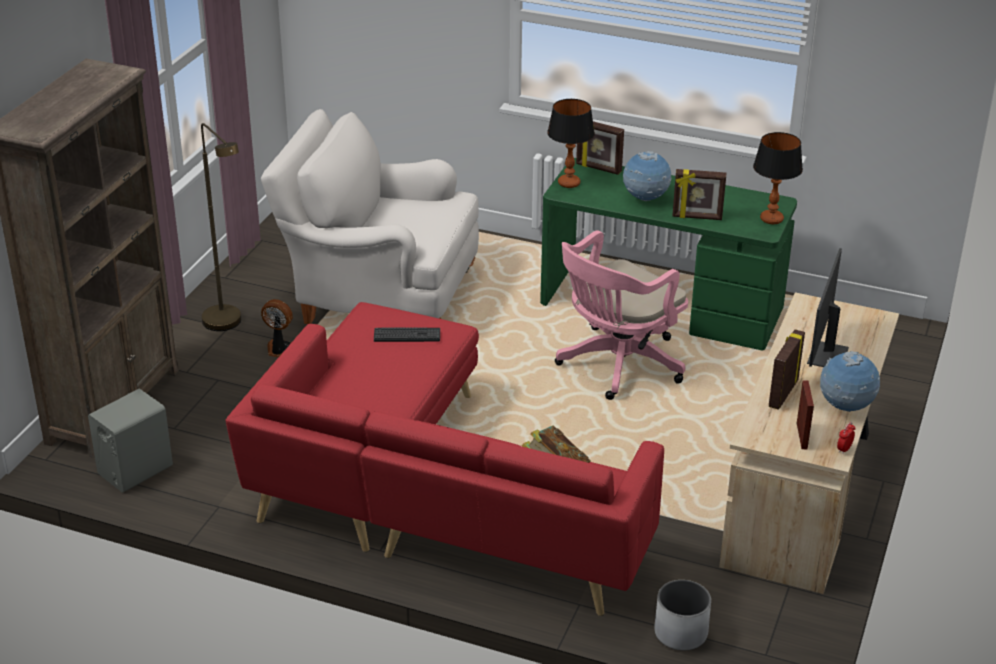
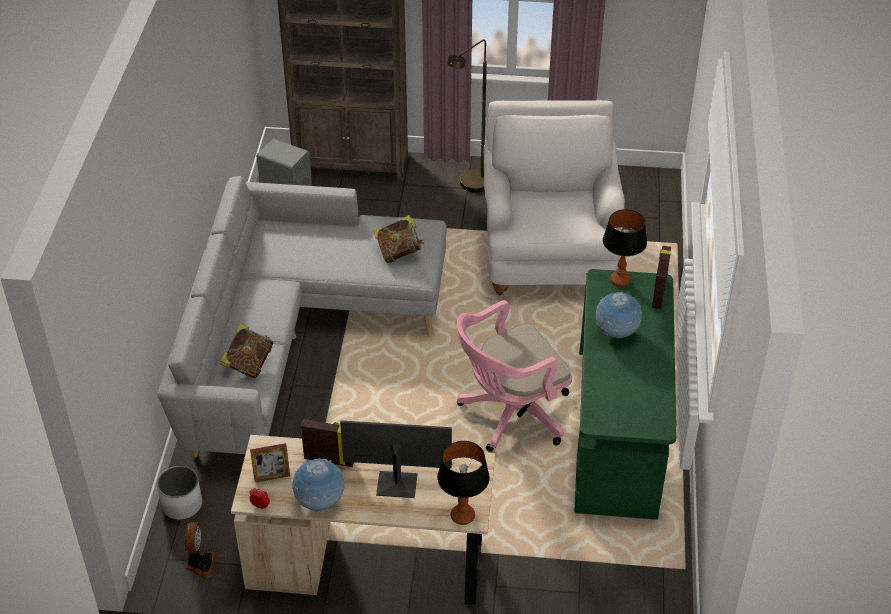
camera: 75 degrees right, 10 degrees up
(280, 350) = (450, 221): fan -> fan (200, 563)
(407, 335) = (399, 252): keyboard -> book
(425, 499) = (296, 338): red sofa -> grey sofa
(616, 365) = (510, 415): pink office chair -> pink office chair turned 60 degrees counterclockwise
(697, 217) = (600, 371): picture frame -> none
(772, 219) = (623, 424): table lamp -> table lamp (463, 516)

